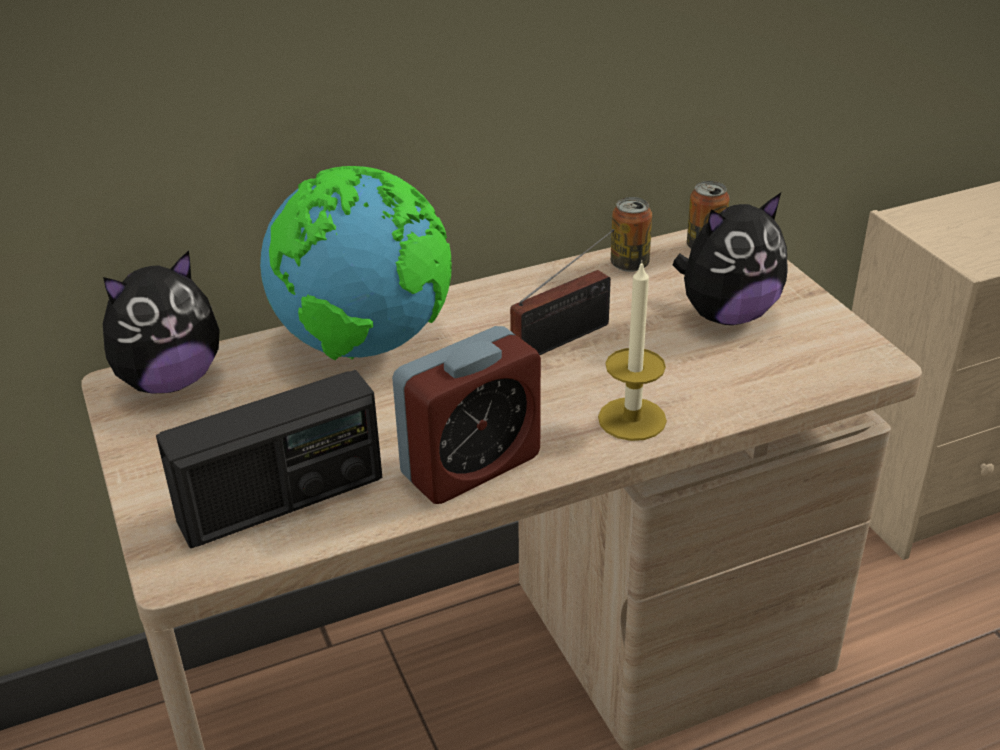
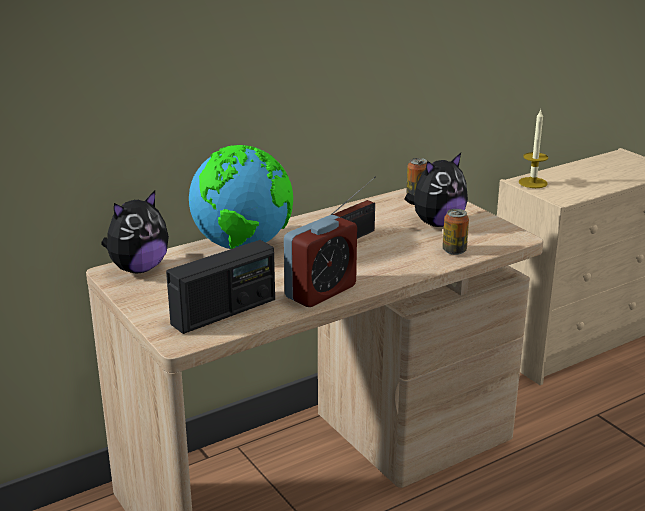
camera: 10 degrees left, 10 degrees down
(629, 264) = (377, 205): can -> can (454, 251)
(632, 419) = (399, 268): candle -> candle (533, 183)

